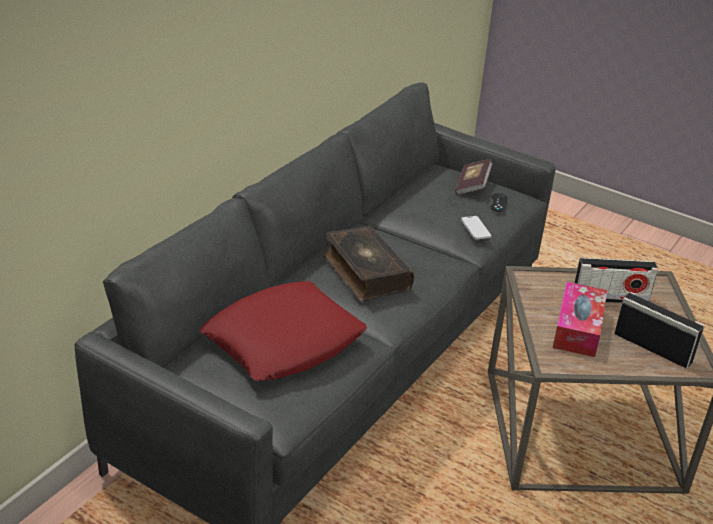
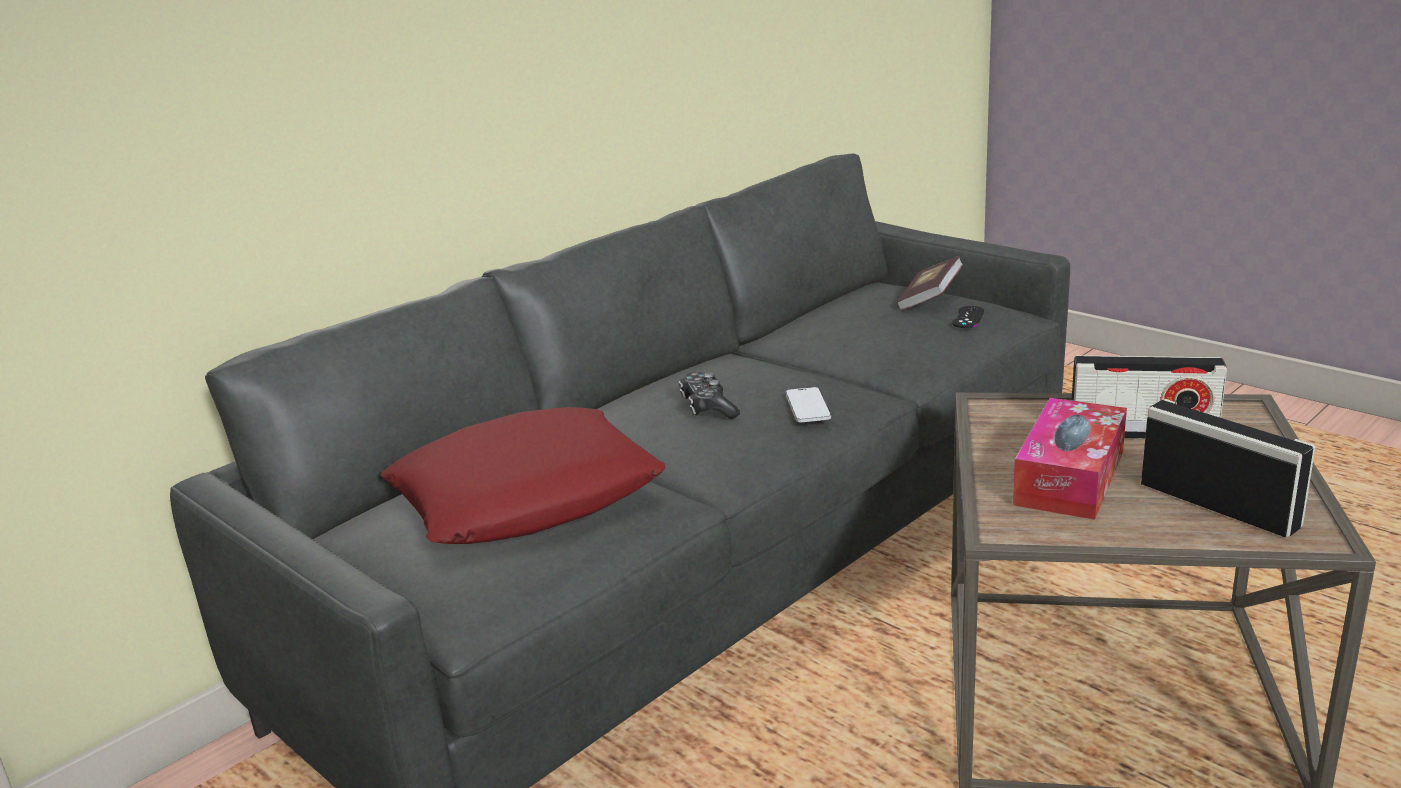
camera: 15 degrees right, 10 degrees down
(365, 273) = (708, 407): book -> game controller
(475, 229) = (918, 349): phone -> phone (808, 407)

